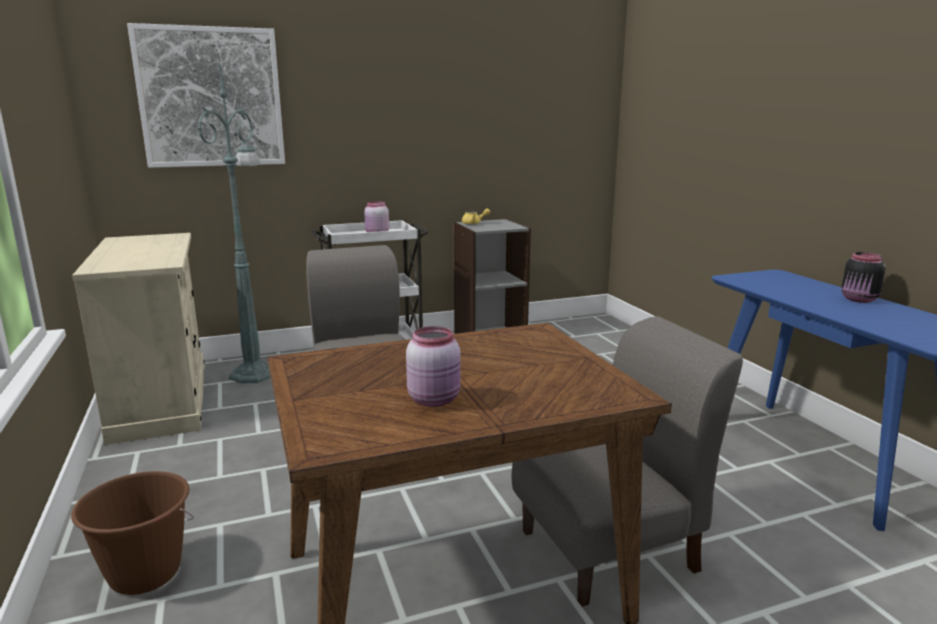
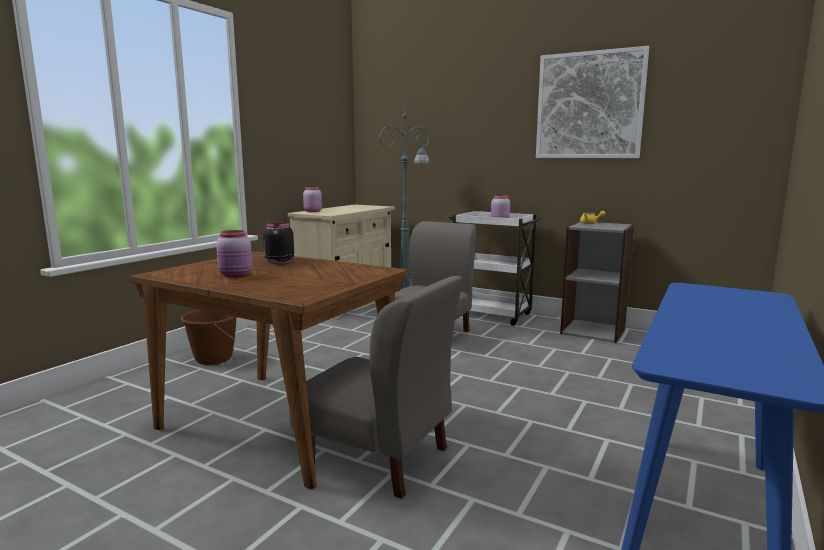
camera: 50 degrees right, 5 degrees down
(106, 264) = (312, 211): none -> pink jar
(211, 98) = (418, 120): picture -> picture (589, 105)
(859, 300) = (766, 327): black jar -> black jar (278, 262)

